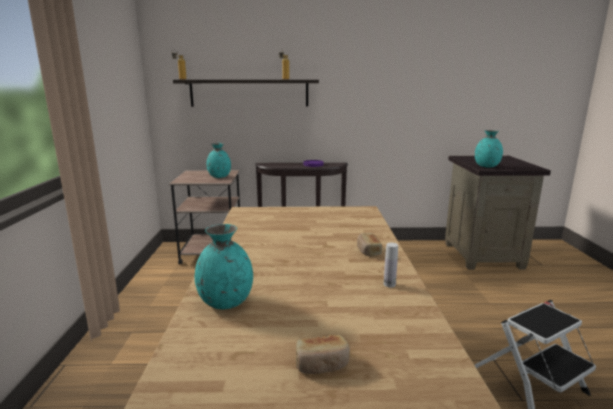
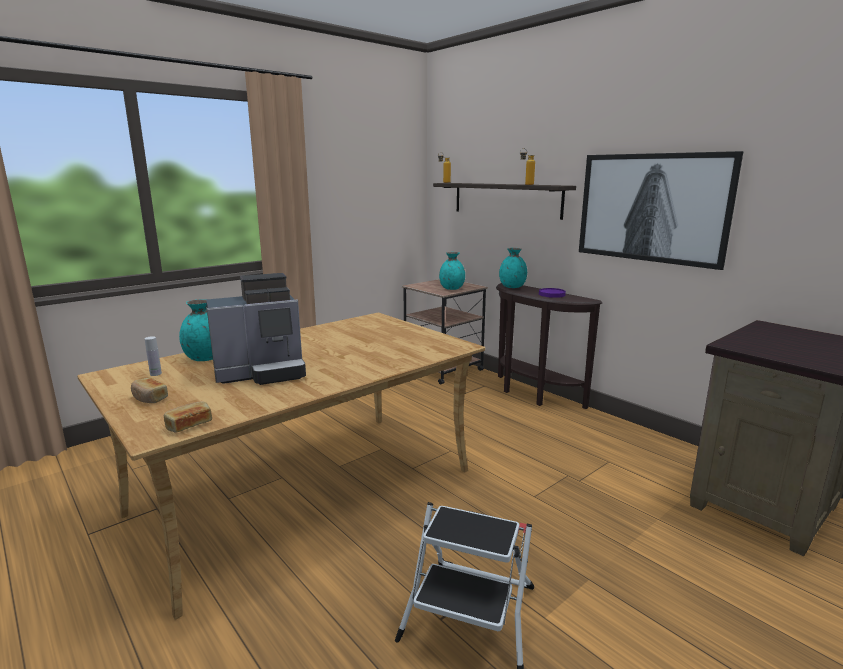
camera: 50 degrees right, 0 degrees up
(324, 284) = (262, 373): none -> coffee machine
(368, 251) = (351, 369): bread -> bread (189, 425)
(377, 93) = (651, 208): none -> picture
(389, 284) = (289, 390): white bottle -> white bottle (155, 374)
(486, 166) = (749, 344): turquoise vase -> turquoise vase (512, 287)

